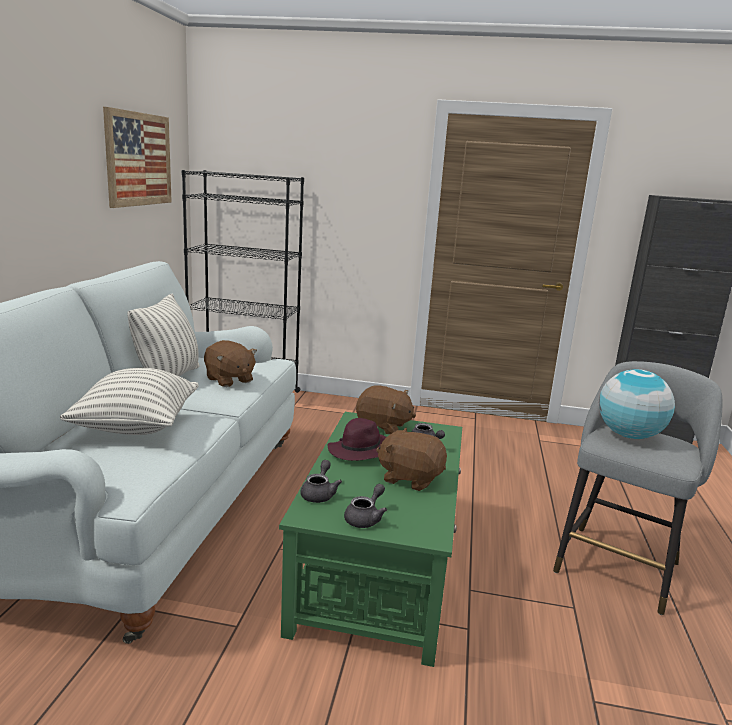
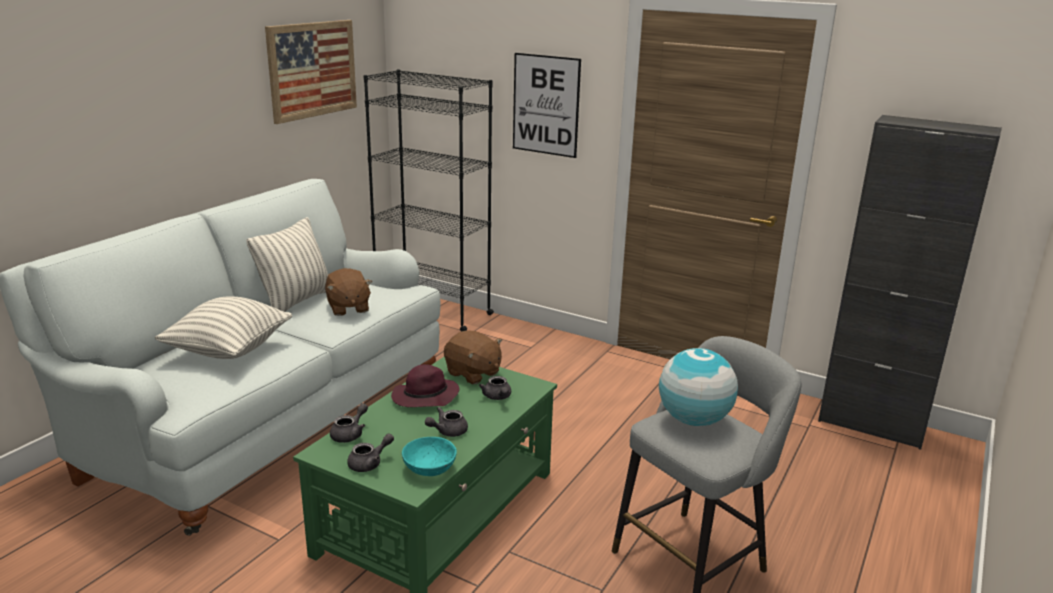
camera: 20 degrees right, 5 degrees up
(355, 198) = (546, 105): none -> picture
(410, 478) = (447, 431): brown plush toy -> grey teapot
(427, 513) = (429, 468): none -> turquoise bowl

